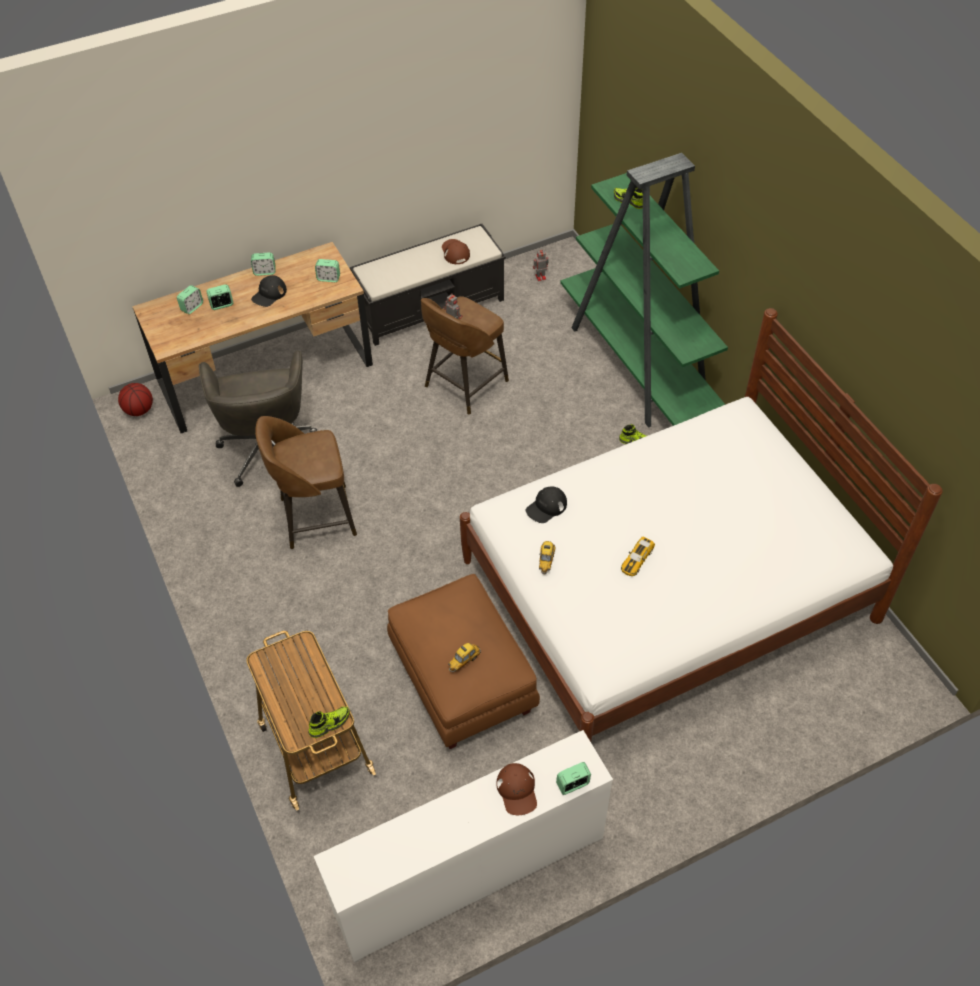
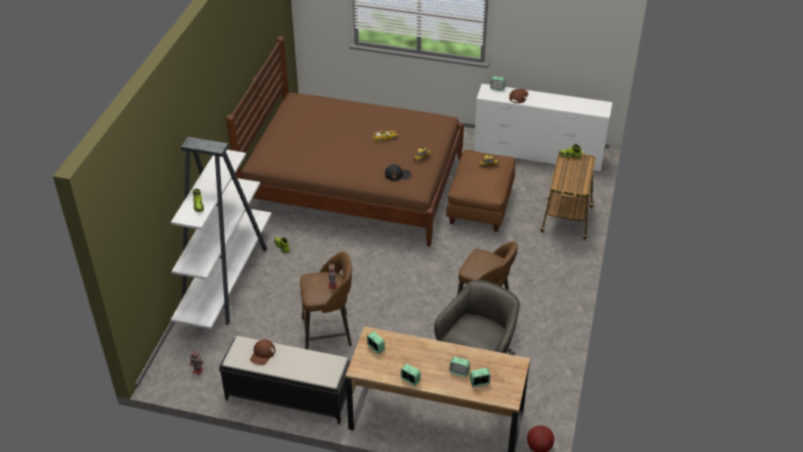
camera: 140 degrees left, 10 degrees down
(269, 294) = (423, 360): black cap -> none
(639, 366) = (226, 279): green bookcase -> white bookcase
(667, 590) = (354, 185): white bed -> brown bed

